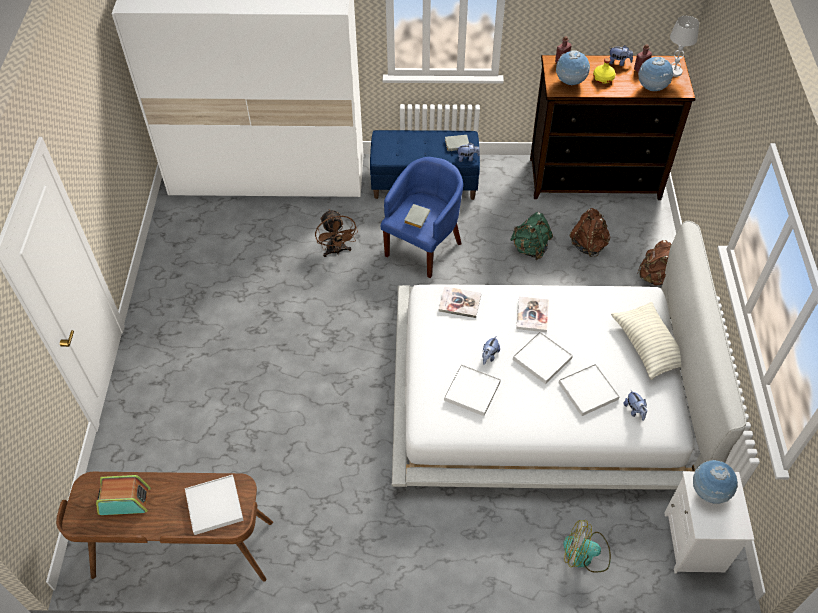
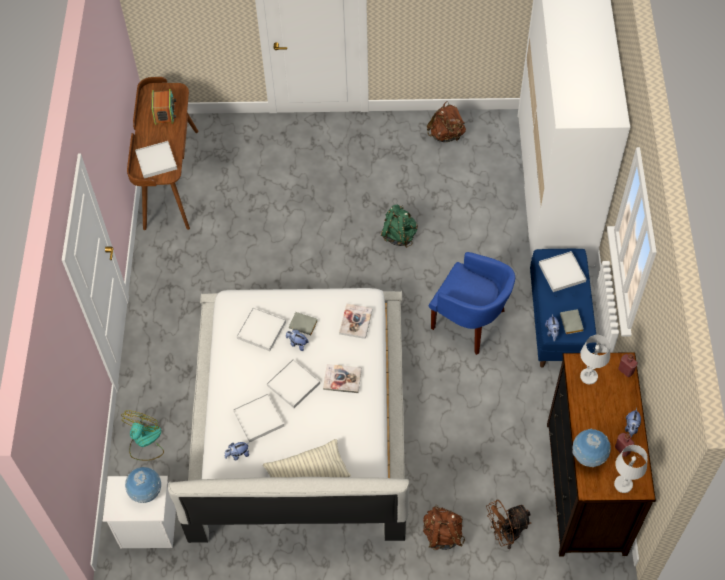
camera: 90 degrees right, 5 degrees up
(336, 251) = (459, 251): brown fan -> brown fan (505, 534)
(400, 147) = (562, 272): none -> white tray
(416, 217) = (460, 286): grey book -> grey book (304, 324)
(530, 248) = (474, 417): green backpack -> green backpack (399, 235)
(570, 83) = (589, 376): globe -> white table lamp
(588, 245) = (484, 473): brown backpack -> brown backpack (446, 135)
(603, 78) = (600, 409): yellow bottle -> none

